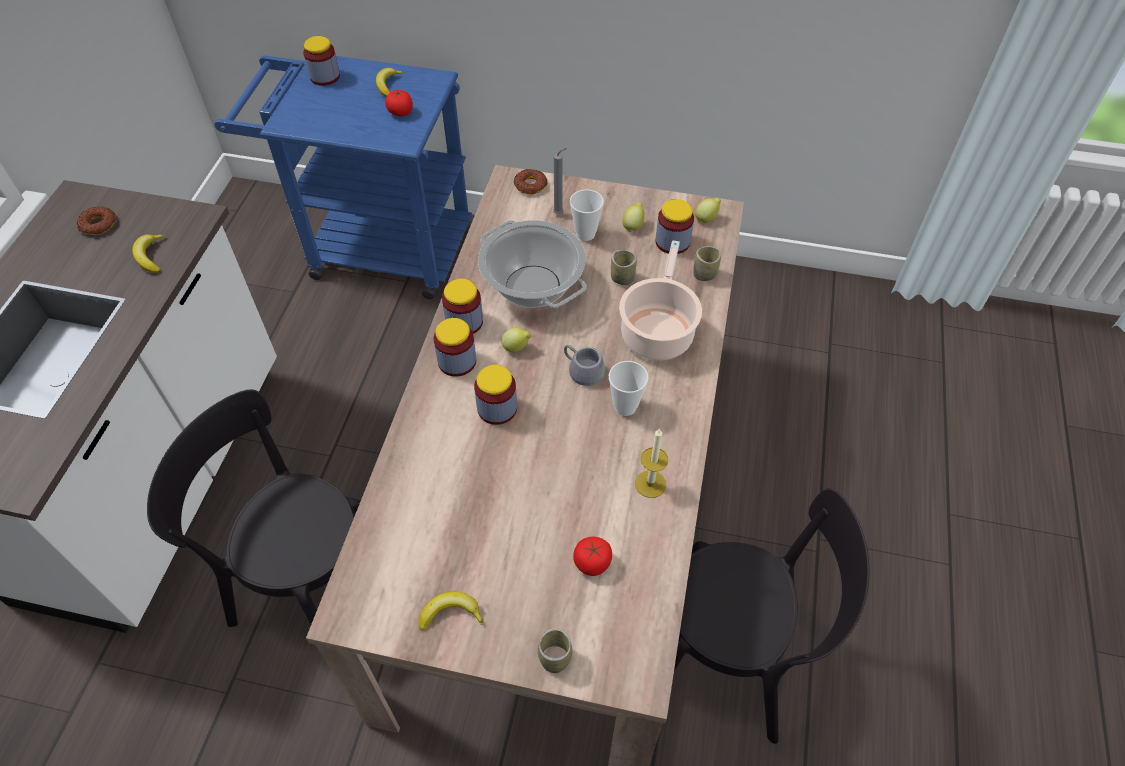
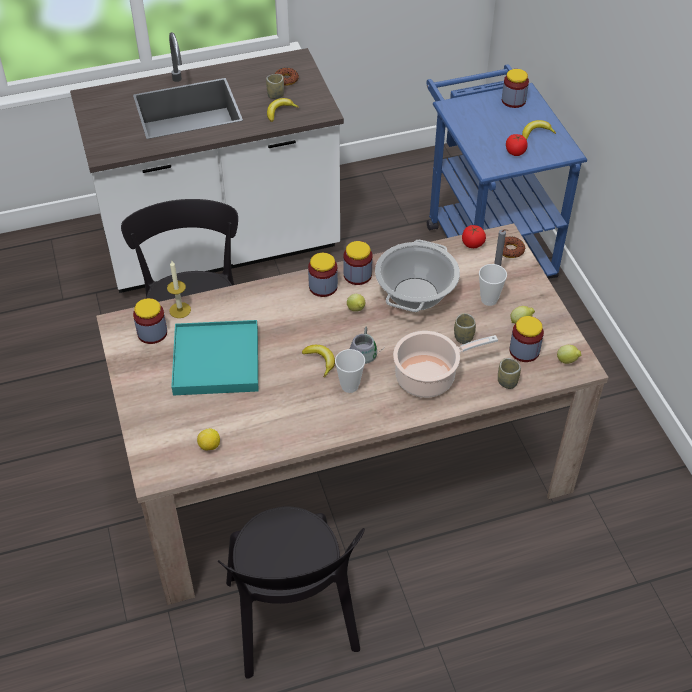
camera: 60 degrees right, 5 degrees down
(450, 613) = (145, 368): banana -> banana (320, 361)
(495, 524) = (216, 361): none -> turquoise tray
(497, 408) = (301, 323): jar -> jar (152, 333)
(555, 658) = (145, 428): cup -> cup (275, 95)
(592, 563) = (218, 419): tomato -> tomato (472, 244)
(630, 593) = (209, 446): none -> lemon
(650, 484) = (296, 424): candle -> candle (180, 310)

